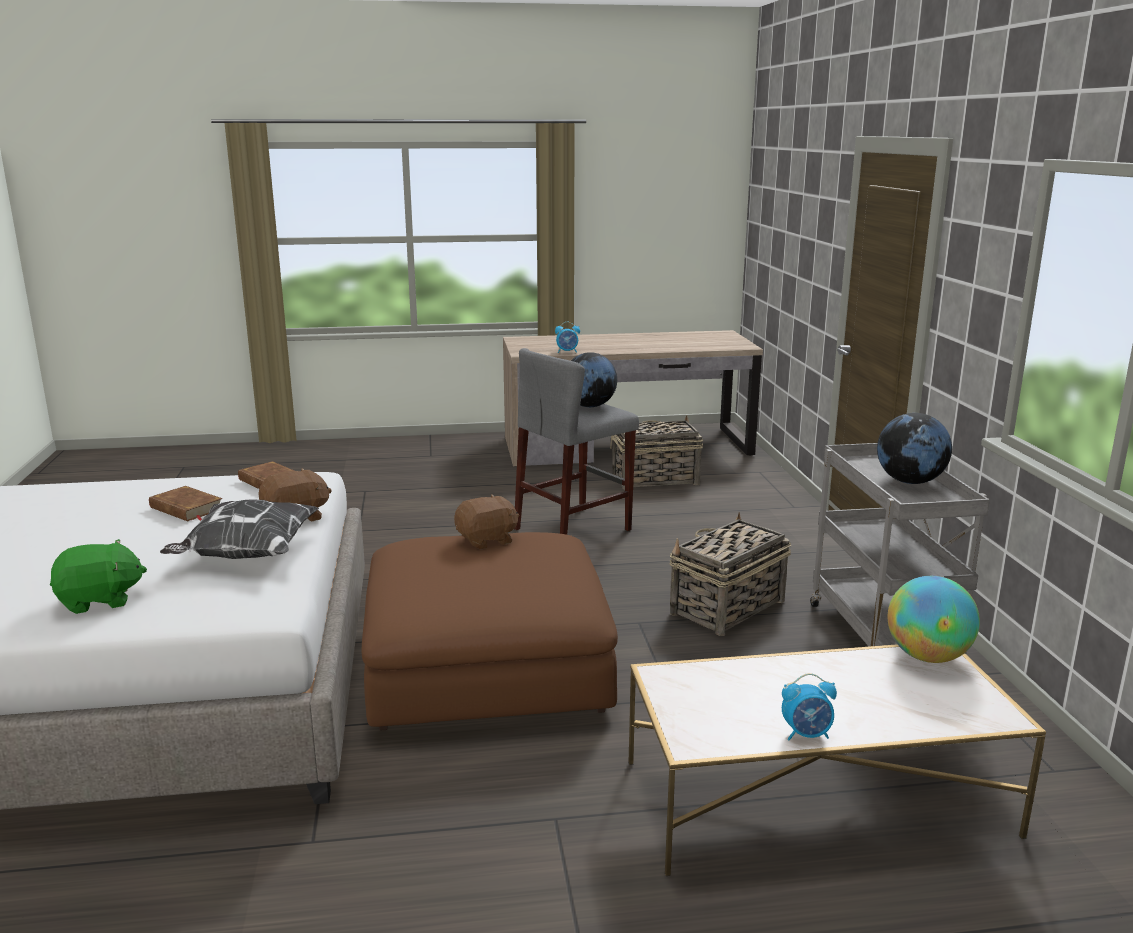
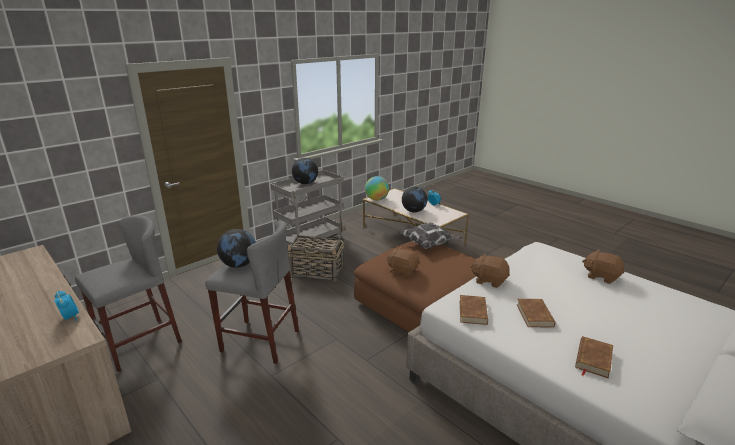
camera: 125 degrees left, 5 degrees up
(83, 500) = (593, 359): none -> brown book
(100, 600) = (601, 276): green plush toy -> brown plush toy
(246, 555) = (530, 270): pillow -> pillow (429, 244)
(654, 479) = (140, 344): basket -> grey stool
(779, 677) = (414, 211): none -> globe

